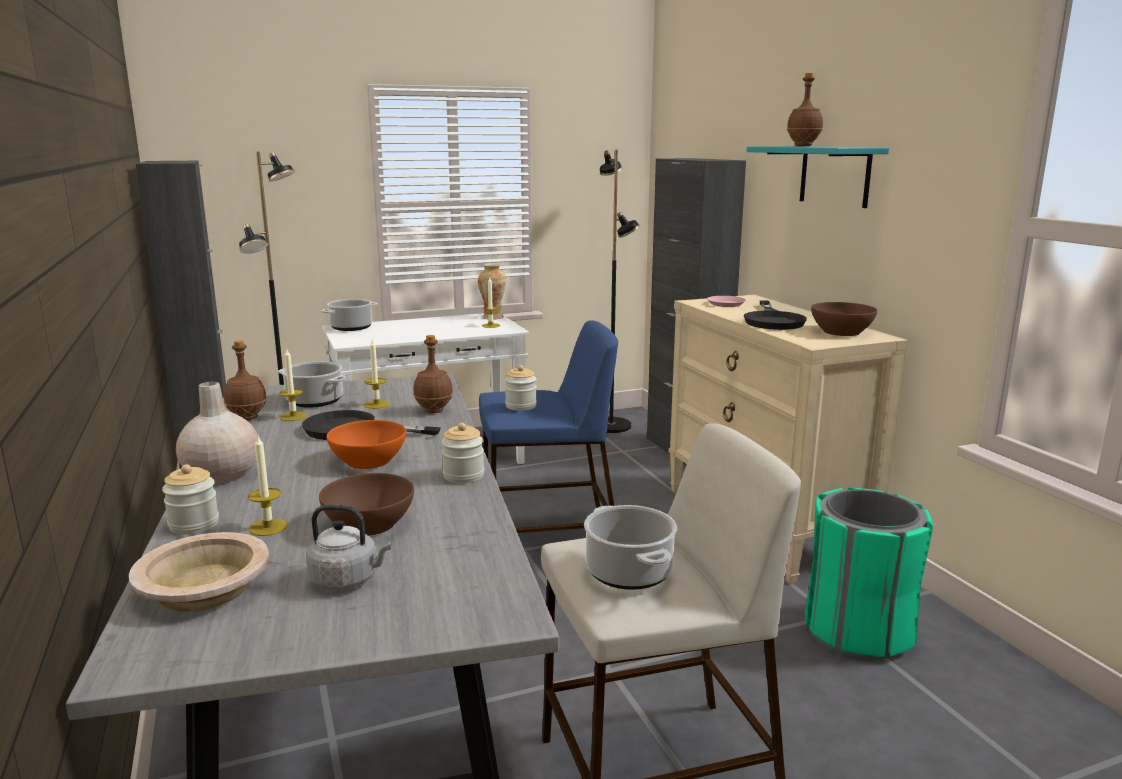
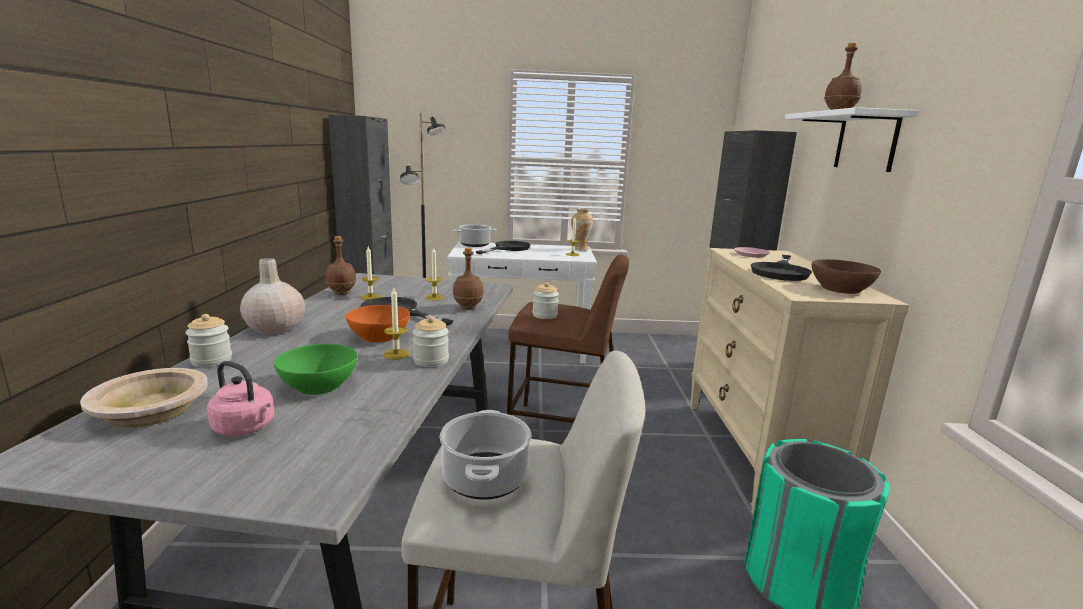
camera: 20 degrees right, 0 degrees up
(268, 527) = (252, 372): candle -> candle (396, 354)
(314, 401) = (396, 289): cooking pot -> none
(348, 580) = (246, 428): grey kettle -> pink kettle
(369, 524) = (319, 385): brown bowl -> green bowl
(401, 327) = (508, 248): none -> black frying pan
(547, 543) = (562, 429): blue stool -> brown stool
(611, 426) = (671, 347): black floor lamp -> none
(834, 175) = (866, 141): turquoise shelf -> white shelf

